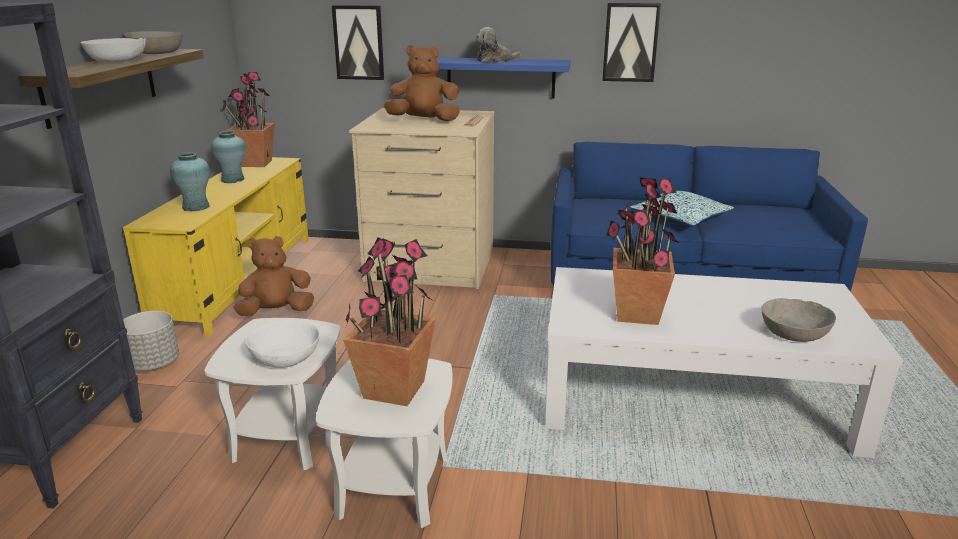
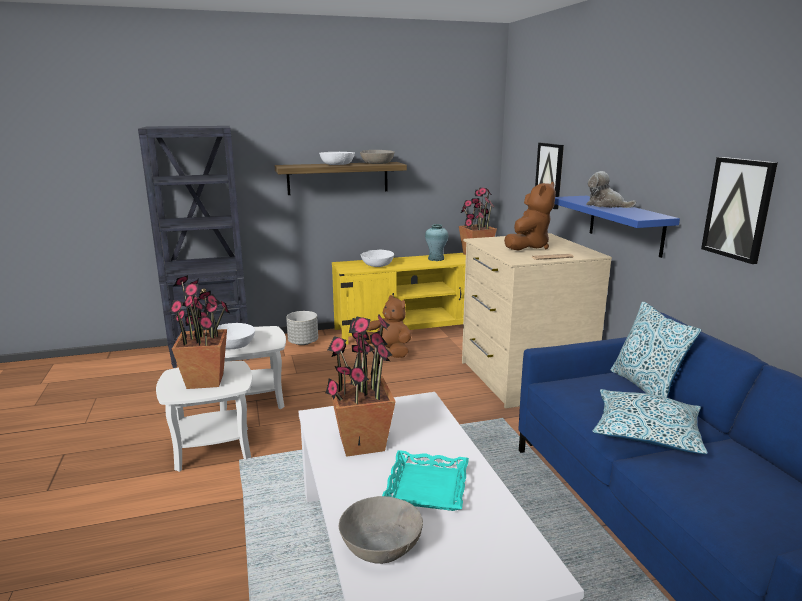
camera: 65 degrees right, 5 degrees down
(195, 207) = (377, 265): turquoise vase -> white bowl
(424, 121) = (527, 247): brown plush toy -> brown plush toy turned 60 degrees clockwise
(616, 200) = (646, 387): none -> pillow
(720, 302) = (427, 487): none -> turquoise tray

